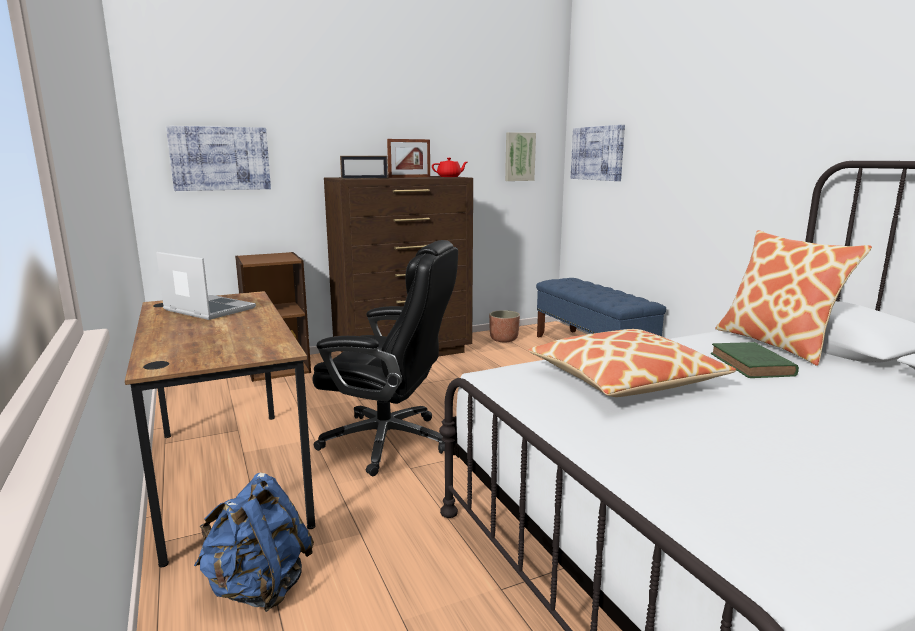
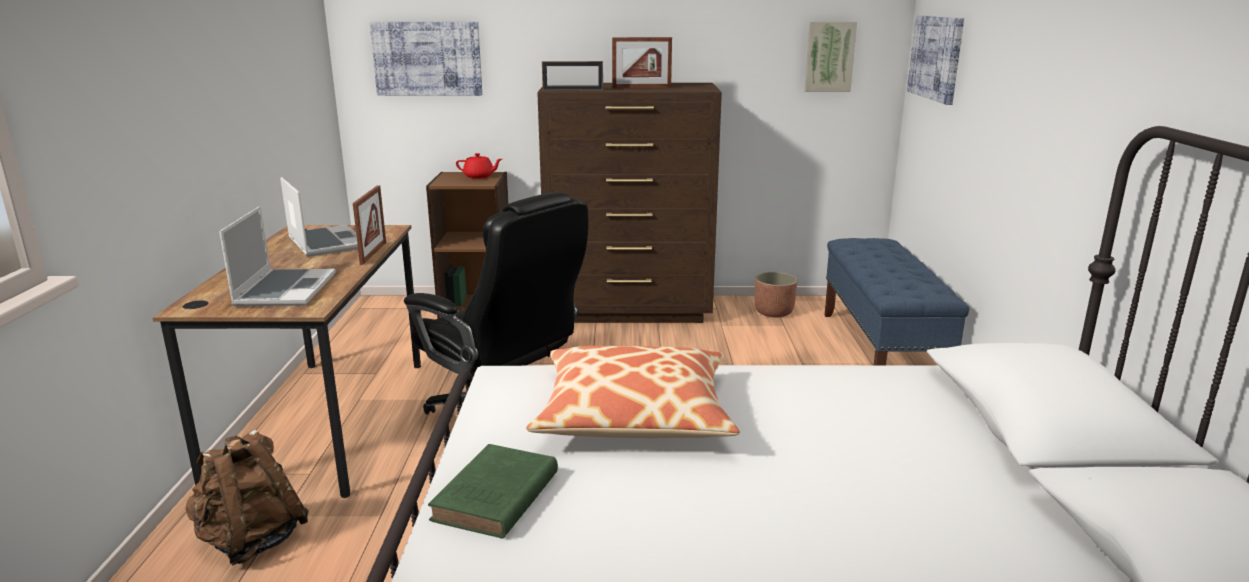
camera: 25 degrees right, 5 degrees up
(231, 343) = (285, 289): none -> laptop
(258, 587) = (252, 541): blue backpack -> brown backpack
(267, 311) = (373, 253): none -> picture frame
(449, 177) = (695, 88): red teapot -> red teapot (479, 176)
(752, 365) = (840, 429): green book -> green book (494, 498)
(777, 344) = (942, 404): pillow -> none

